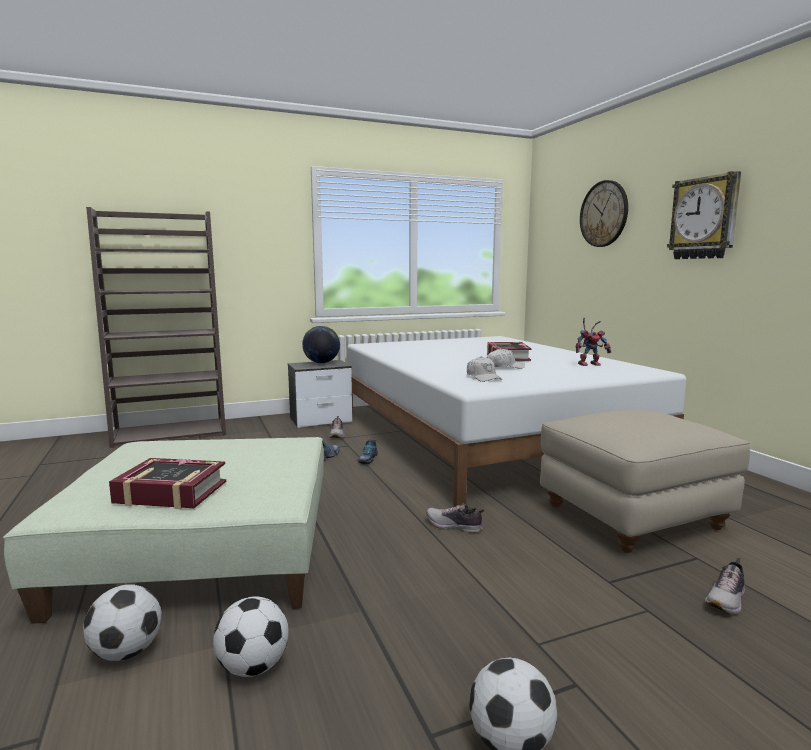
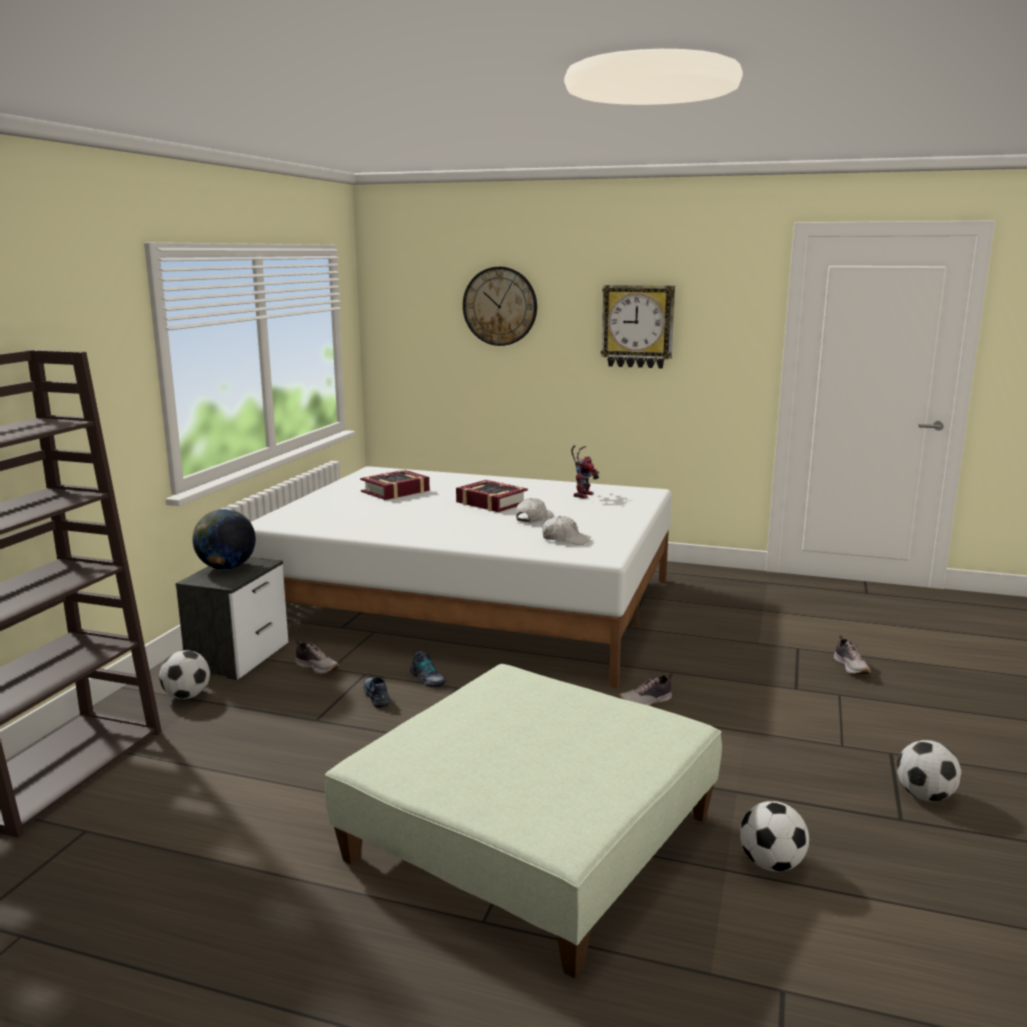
camera: 50 degrees left, 5 degrees up
(127, 652) = (690, 924): football -> football (187, 696)
(171, 493) = (584, 771): book -> book (395, 491)
(632, 517) = (719, 635): beige ottoman -> none

